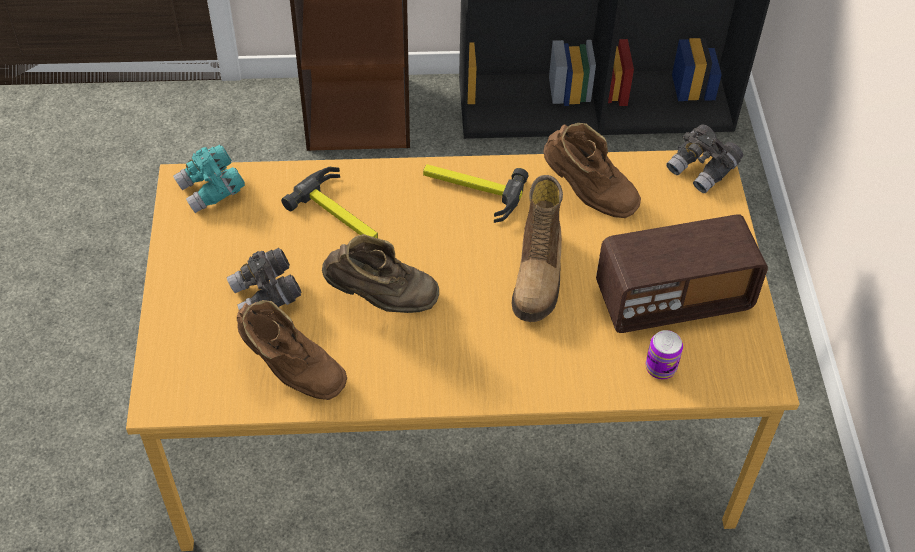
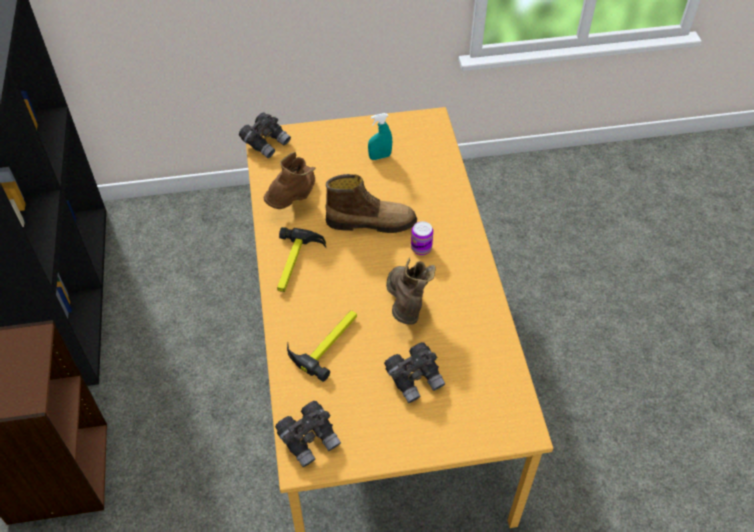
camera: 95 degrees left, 0 degrees up
(212, 190) = (309, 439): turquoise binoculars -> grey binoculars
(290, 371) = (479, 351): brown boot -> none
(660, 367) = (433, 162): can -> can (421, 248)
(672, 299) = (380, 157): radio -> turquoise spray bottle

